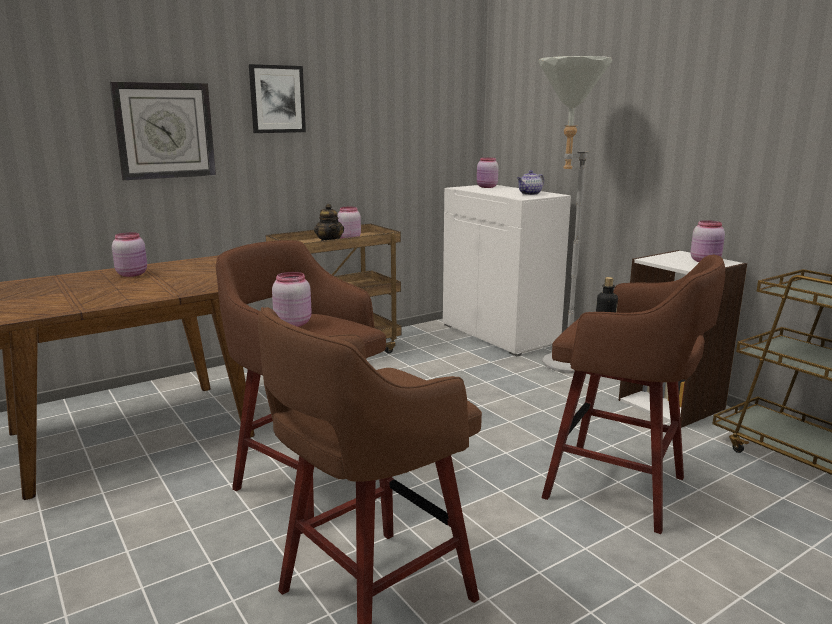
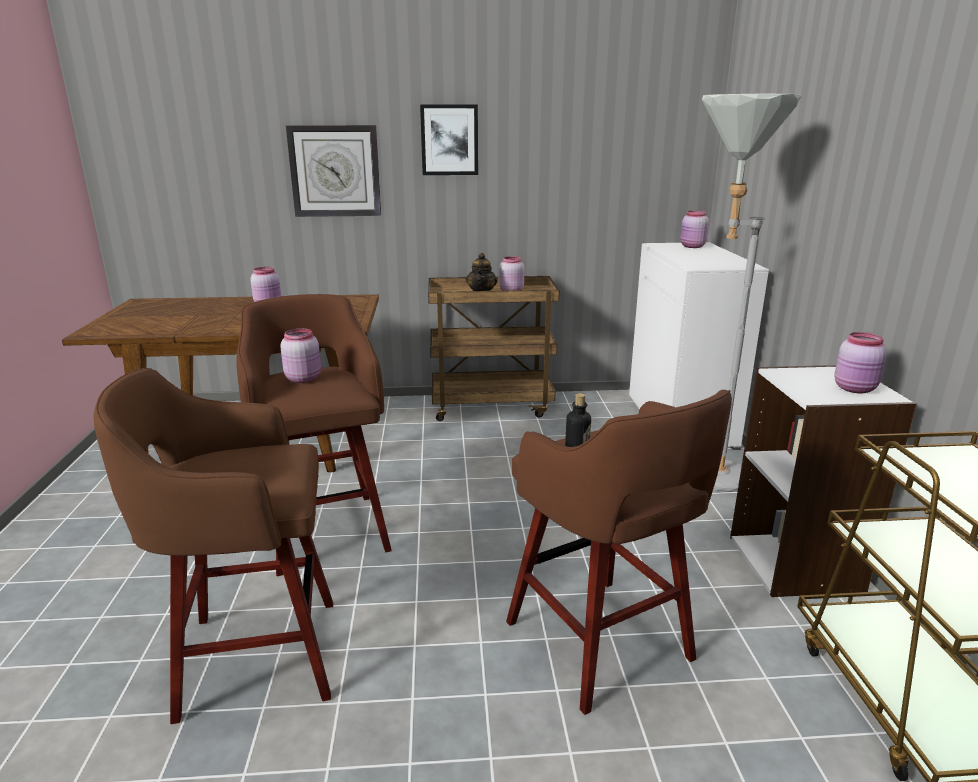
camera: 30 degrees right, 5 degrees up
(529, 194) = (719, 262): teapot -> none

